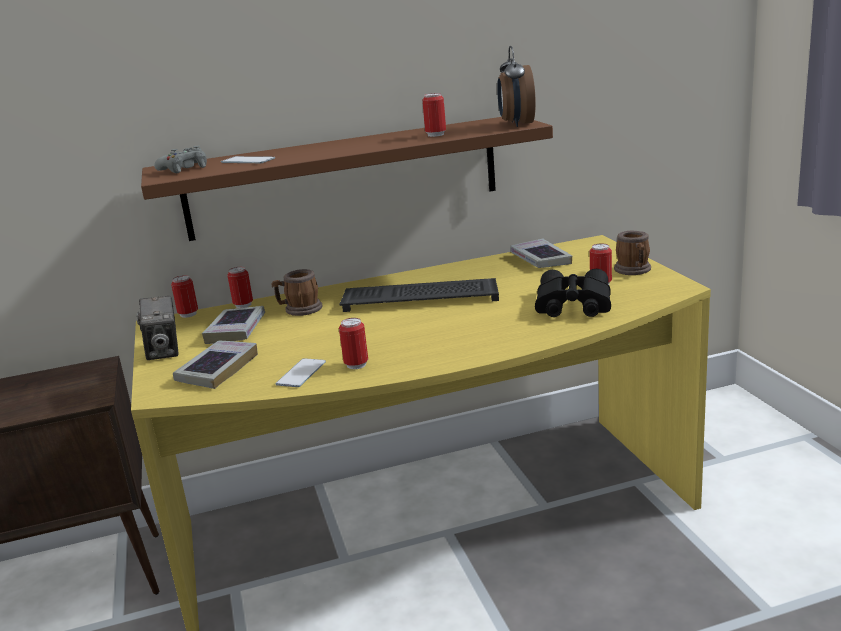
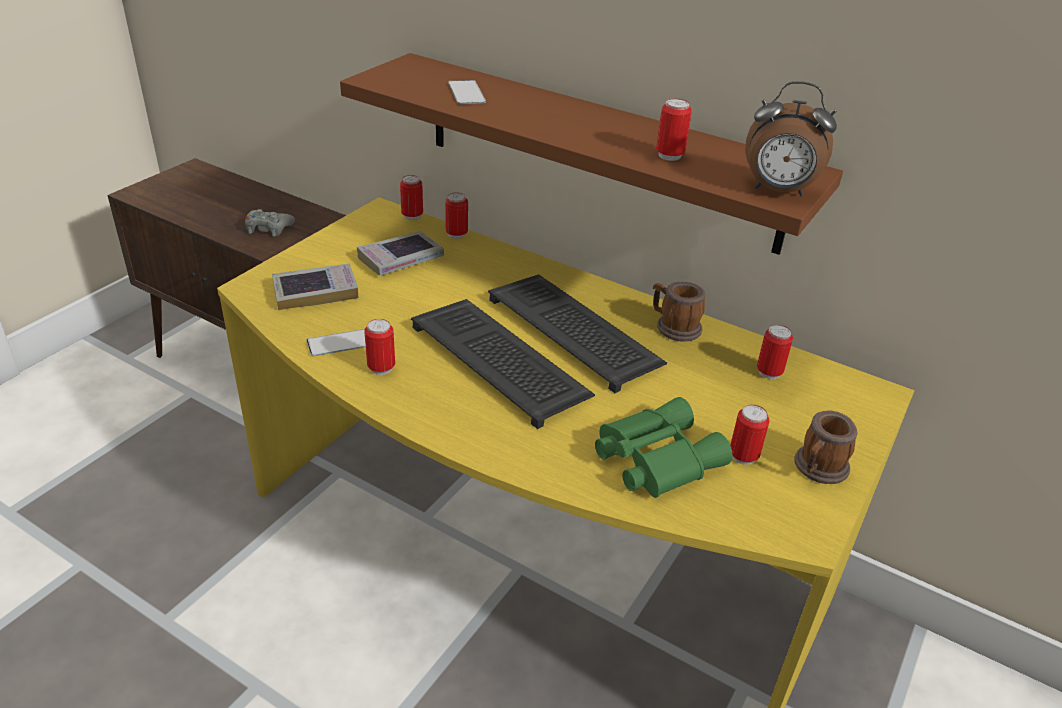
camera: 45 degrees right, 15 degrees up
(164, 351) = (329, 245): camera -> none
(184, 169) = (413, 75): grey game controller -> grey game controller (268, 228)
(299, 310) = (474, 271): mug -> mug (673, 327)
(415, 325) = (501, 362): none -> keyboard
(516, 124) = (778, 191): alarm clock -> alarm clock turned 120 degrees counterclockwise
(540, 259) = (769, 372): book -> can
(571, 305) = (654, 457): black binoculars -> green binoculars

